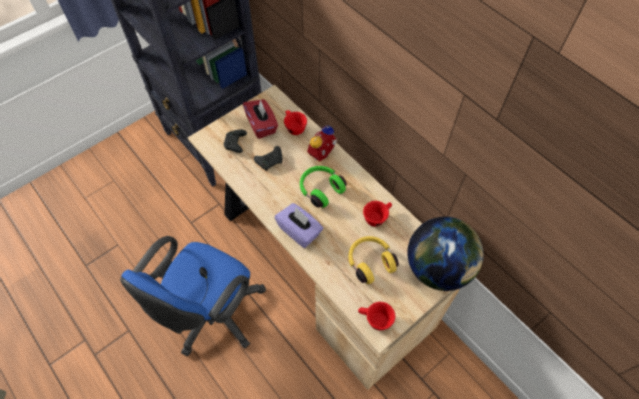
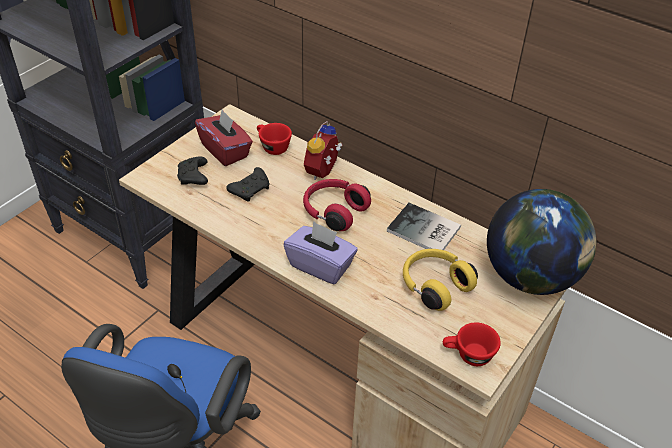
camera: 15 degrees left, 15 degrees down
(320, 189) = (333, 211): green headphones -> red headphones
(377, 217) = (424, 231): red cup -> book

